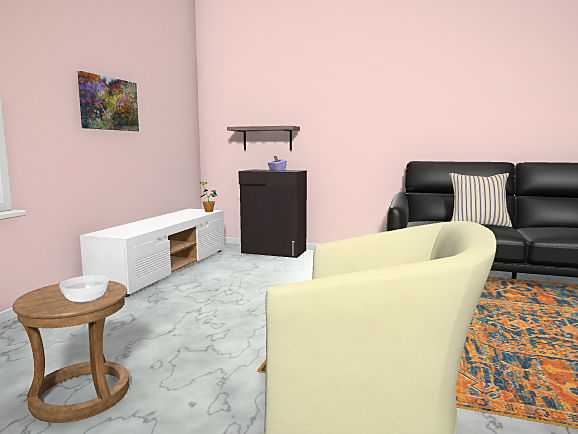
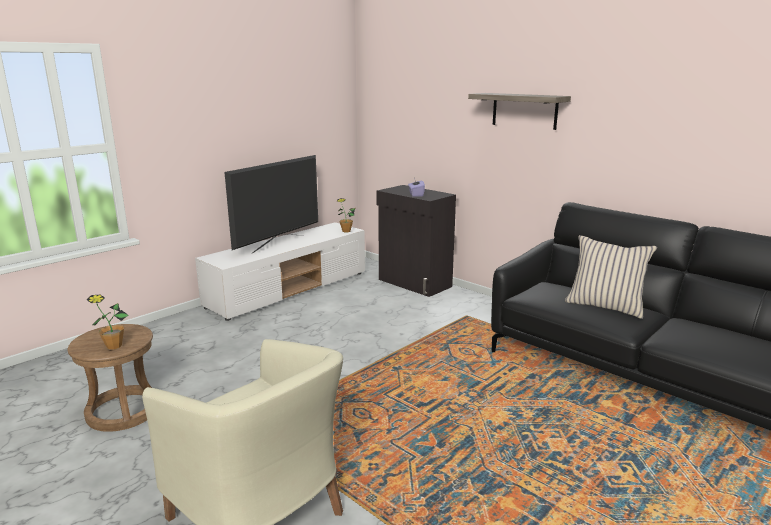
camera: 25 degrees right, 10 degrees up
(86, 298) = (114, 346): bowl -> potted plant
(109, 104) = (230, 127): picture -> none
(157, 221) = (278, 243): none -> television
(267, 138) = (420, 150): shelf -> shelf (524, 110)

